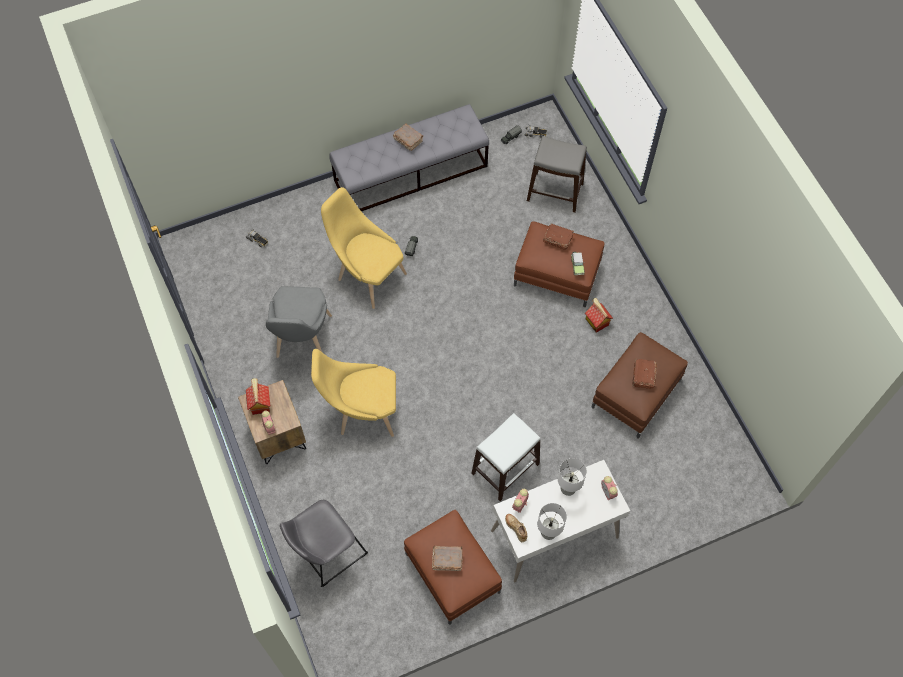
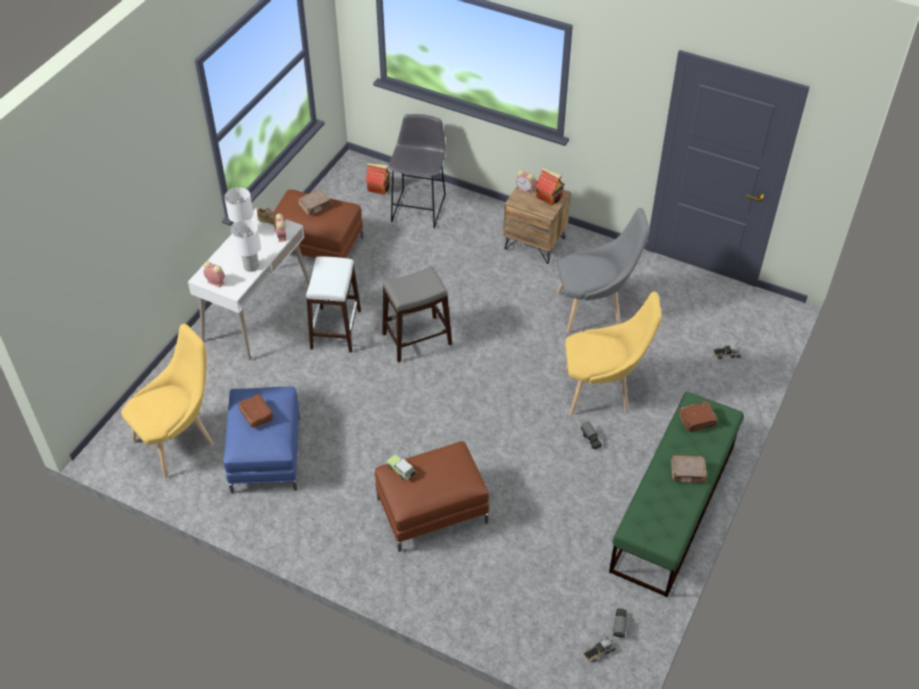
camera: 140 degrees right, 15 degrees down
(302, 340) = (593, 309): grey chair -> grey chair turned 120 degrees clockwise
(362, 411) = (489, 295): yellow chair -> yellow chair (179, 440)
(411, 173) = (673, 508): grey bench -> green bench
(555, 192) = (512, 596): grey stool -> grey stool (417, 339)
(557, 239) = (443, 482): brown book -> brown book (697, 421)
(596, 321) = (354, 492): toy house -> toy house (379, 188)
(636, 394) = (266, 454): brown ottoman -> blue ottoman

